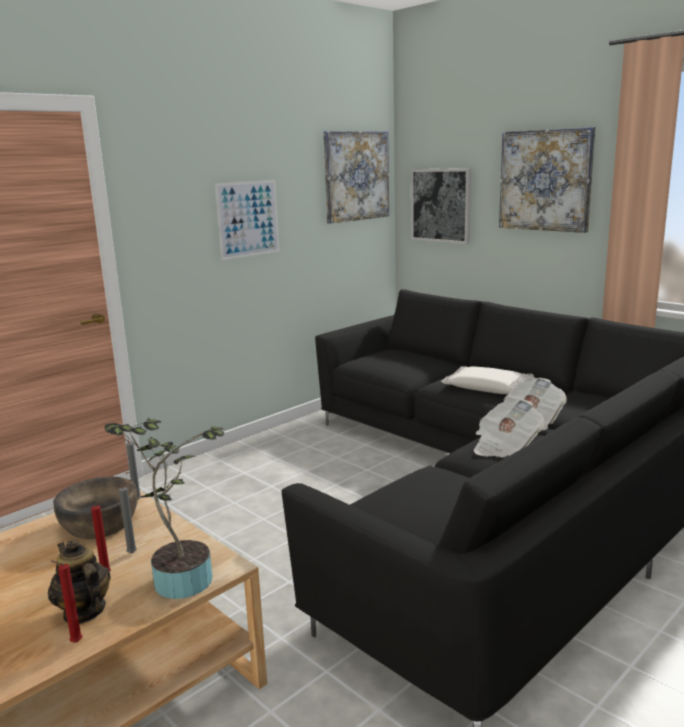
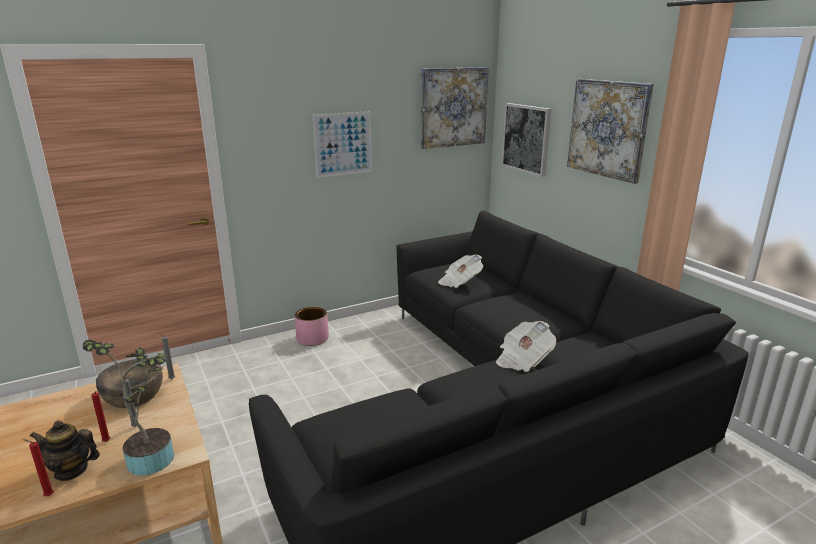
camera: 15 degrees right, 5 degrees up
(84, 611) = (71, 470): teapot -> teapot turned 60 degrees counterclockwise
(233, 459) = (313, 339): none -> pink planter
(488, 386) = (515, 315): white pillow -> none
(505, 447) = (480, 382): newspaper -> newspaper (460, 282)

